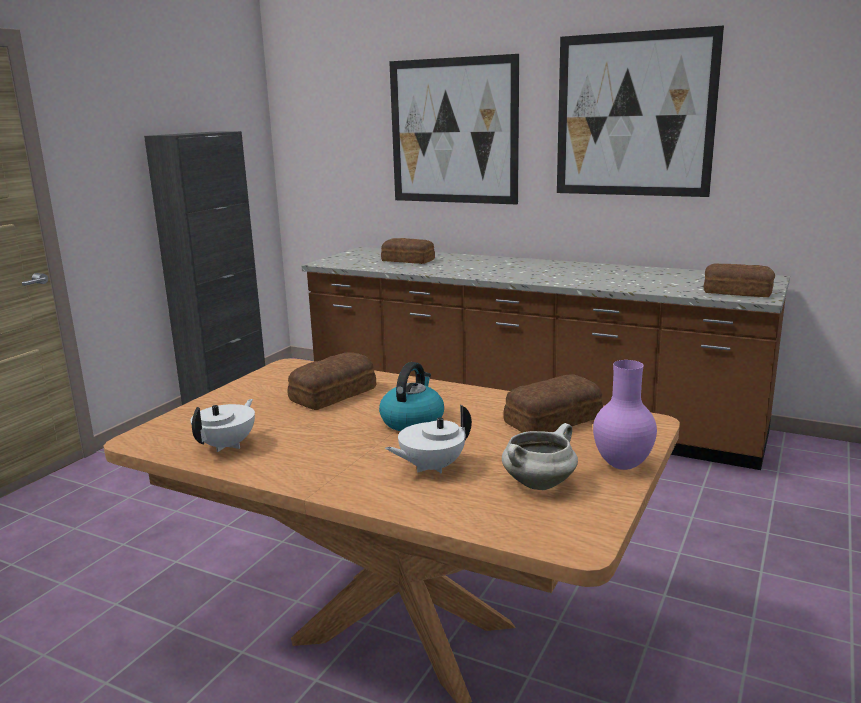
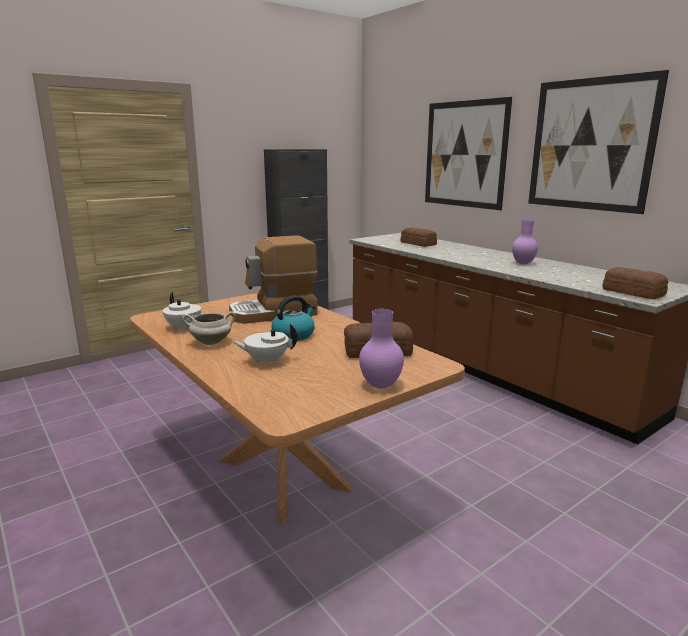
camera: 25 degrees right, 0 degrees up
(227, 445) = (183, 328): white teapot -> white teapot turned 90 degrees clockwise
(335, 394) = (274, 313): bread -> coffee machine
(539, 483) = (313, 383): white cooking pot -> white cooking pot (211, 342)
(575, 272) = (522, 263): none -> purple vase

